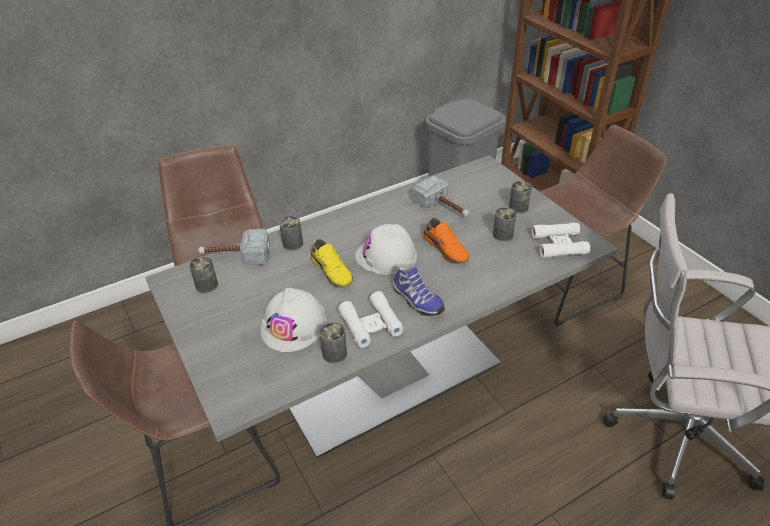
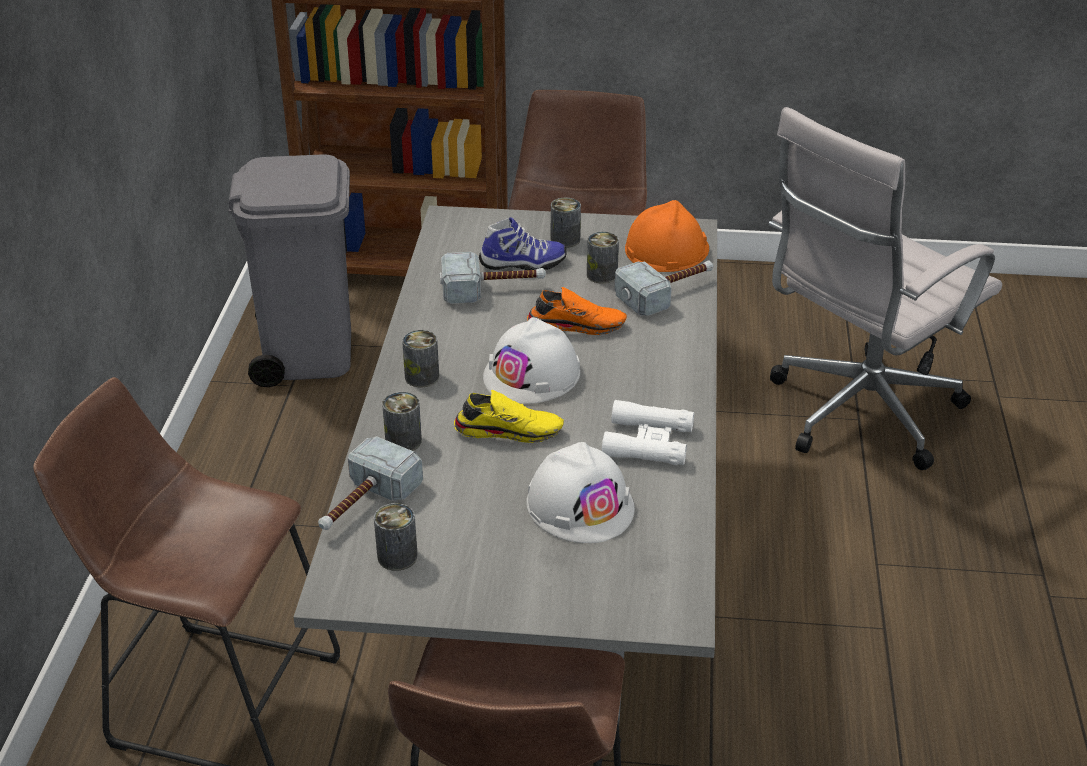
camera: 55 degrees left, 5 degrees down
(334, 353) = (669, 492): can -> can (422, 377)
(416, 300) = (645, 390): shoe -> shoe (523, 264)
(517, 265) = (668, 293): none -> hammer
(559, 244) = (666, 249): white binoculars -> orange hard hat

